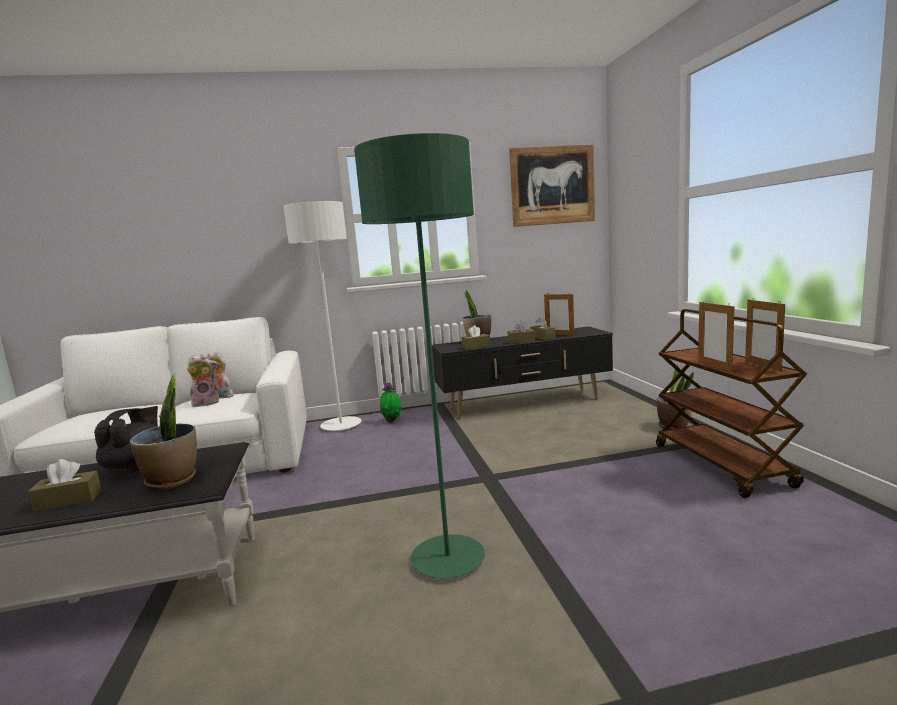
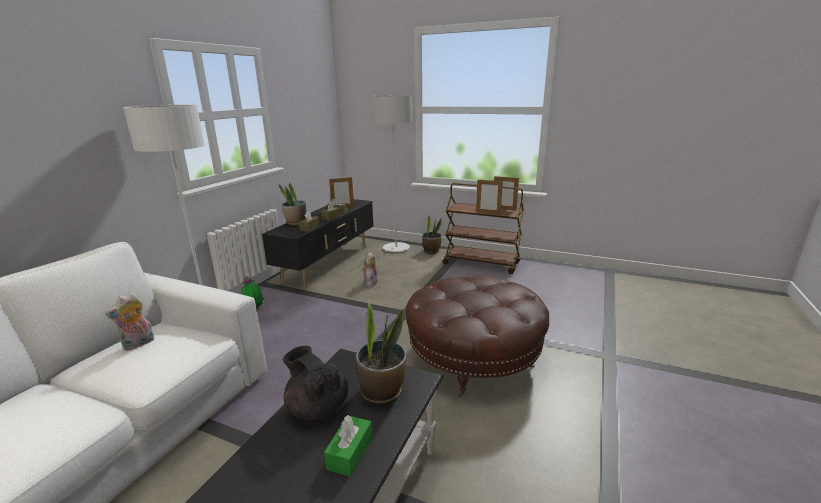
camera: 55 degrees left, 10 degrees up
(68, 501) = (350, 453): brown tissue box -> green tissue box
(207, 403) = (157, 351): plush toy -> plush toy (370, 282)
(448, 559) = (473, 358): green floor lamp -> brown ottoman
(552, 185) = (310, 91): picture -> none
(632, 410) = (396, 248): none -> grey floor lamp

